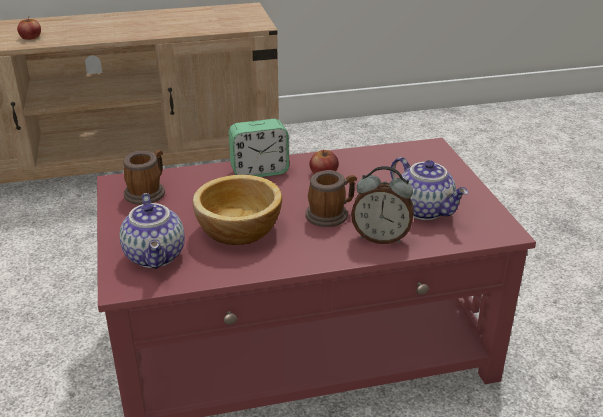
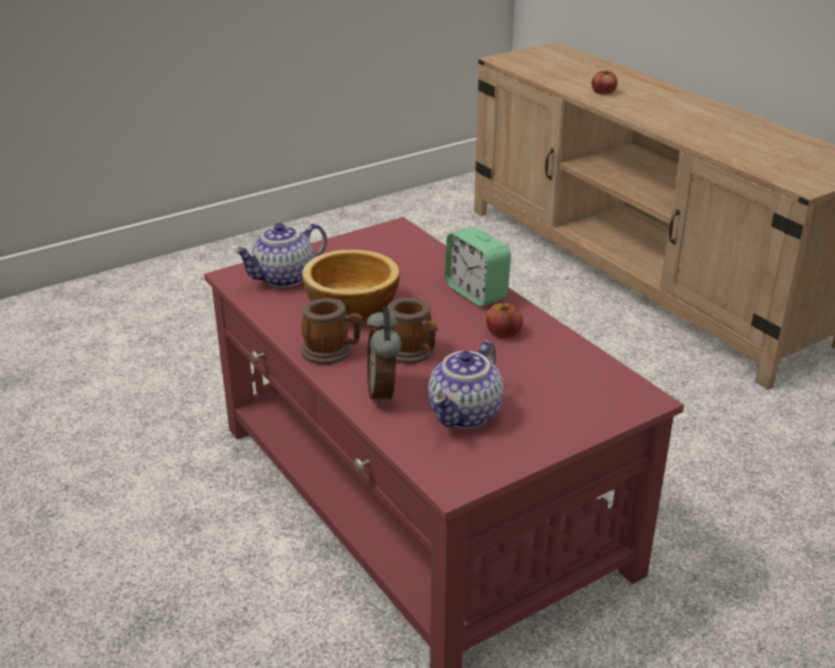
camera: 70 degrees right, 0 degrees up
(148, 192) = (389, 246): mug -> mug (332, 352)

